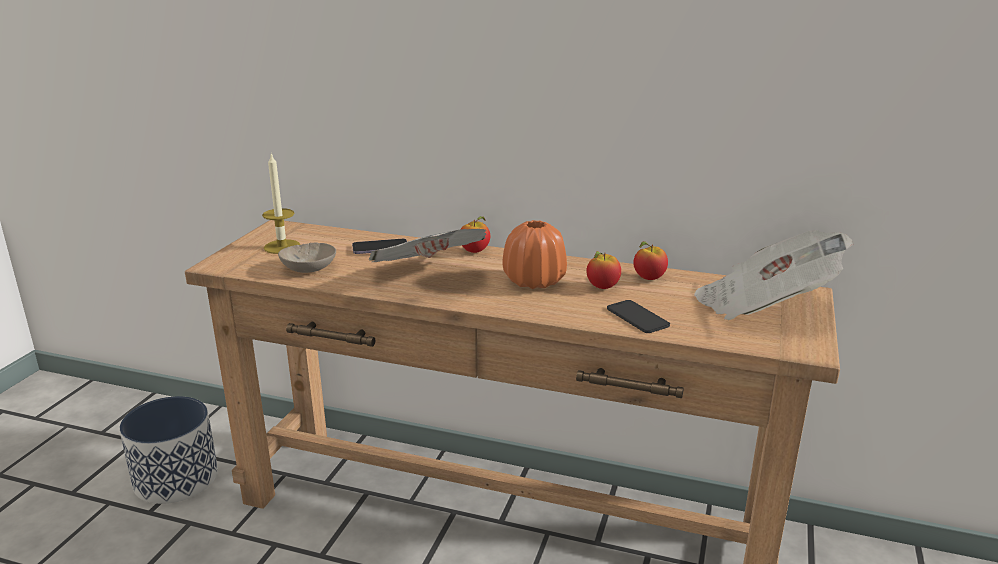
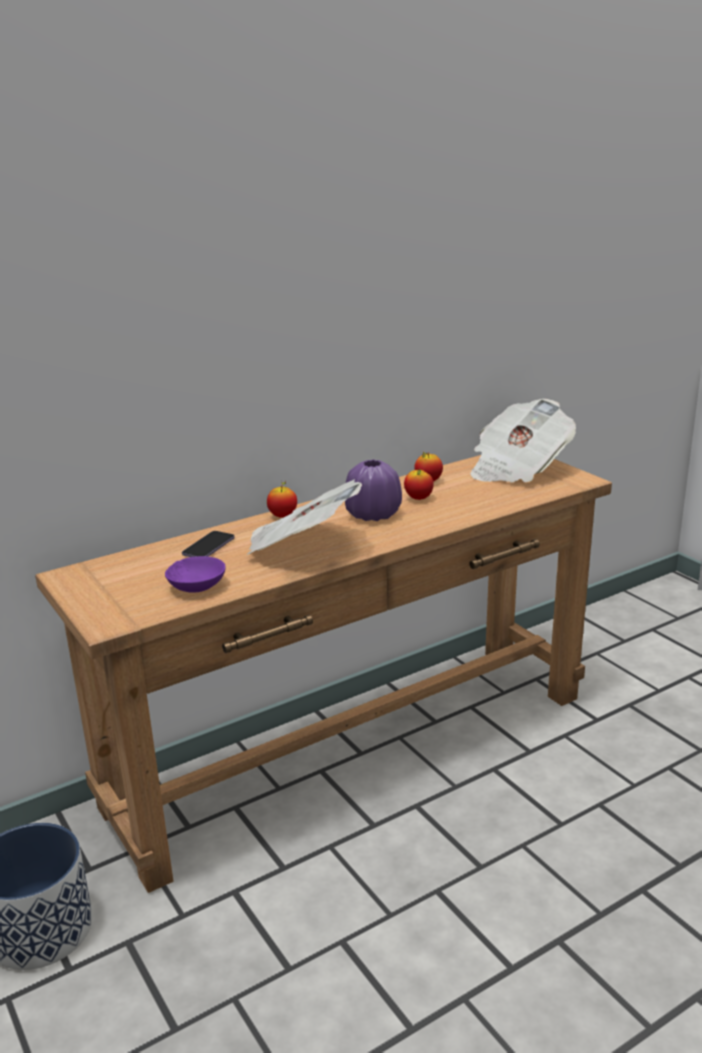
camera: 50 degrees left, 0 degrees up
(282, 247) = (122, 585): candle -> none
(308, 269) = (198, 587): beige bowl -> purple bowl
(534, 281) = (373, 514): orange vase -> purple vase
(637, 317) = (478, 505): phone -> none

